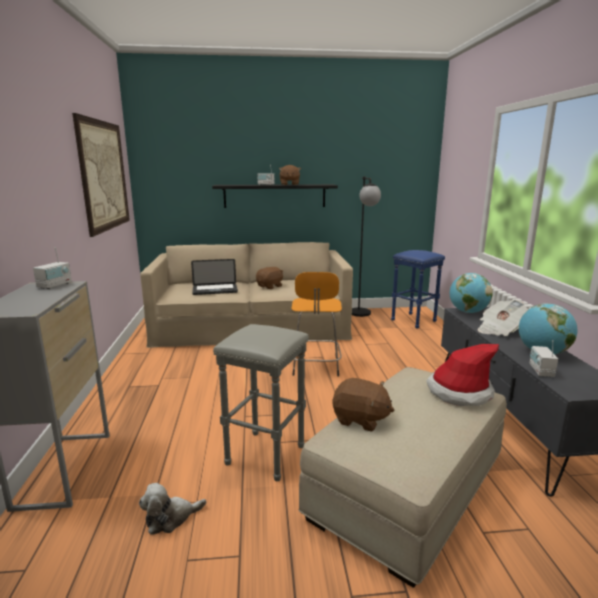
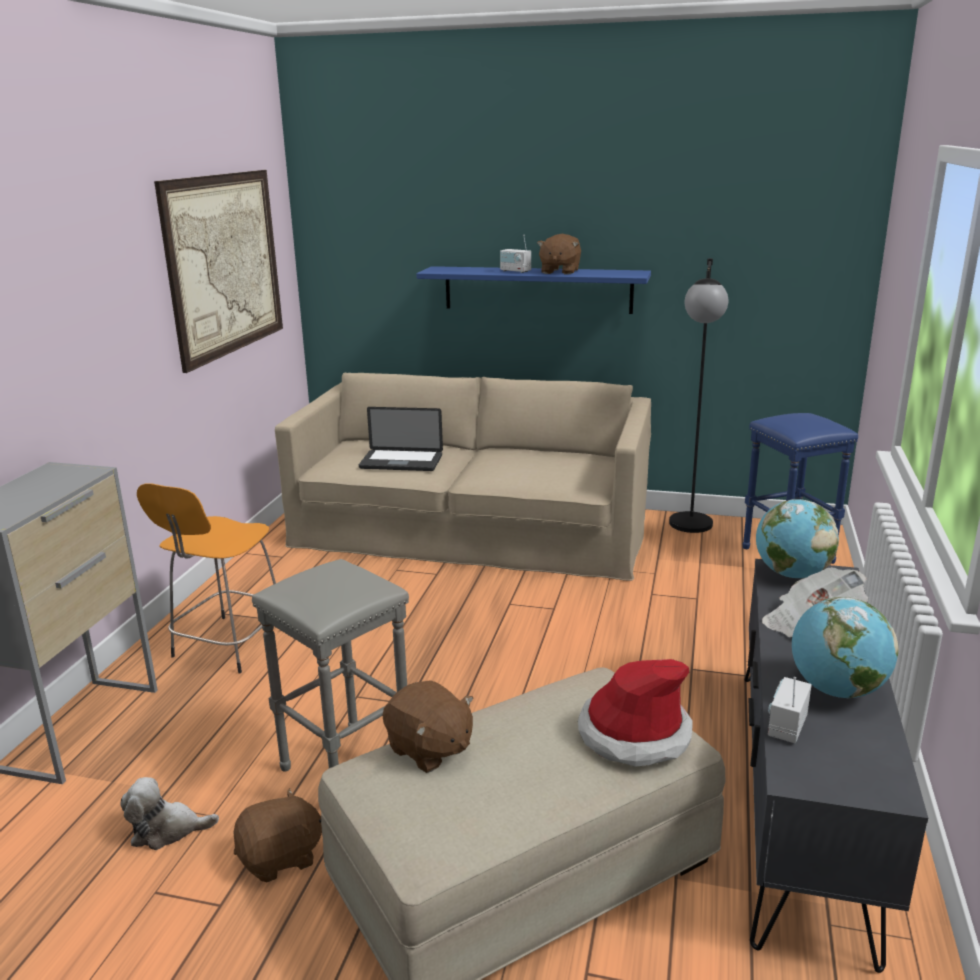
camera: 20 degrees right, 5 degrees up
(55, 285) = (70, 473): radio -> none
(270, 286) = (499, 463): brown plush toy -> brown plush toy (281, 858)
(274, 196) = (537, 289): black shelf -> blue shelf
(315, 367) = (528, 626): orange stool -> orange stool (228, 646)

